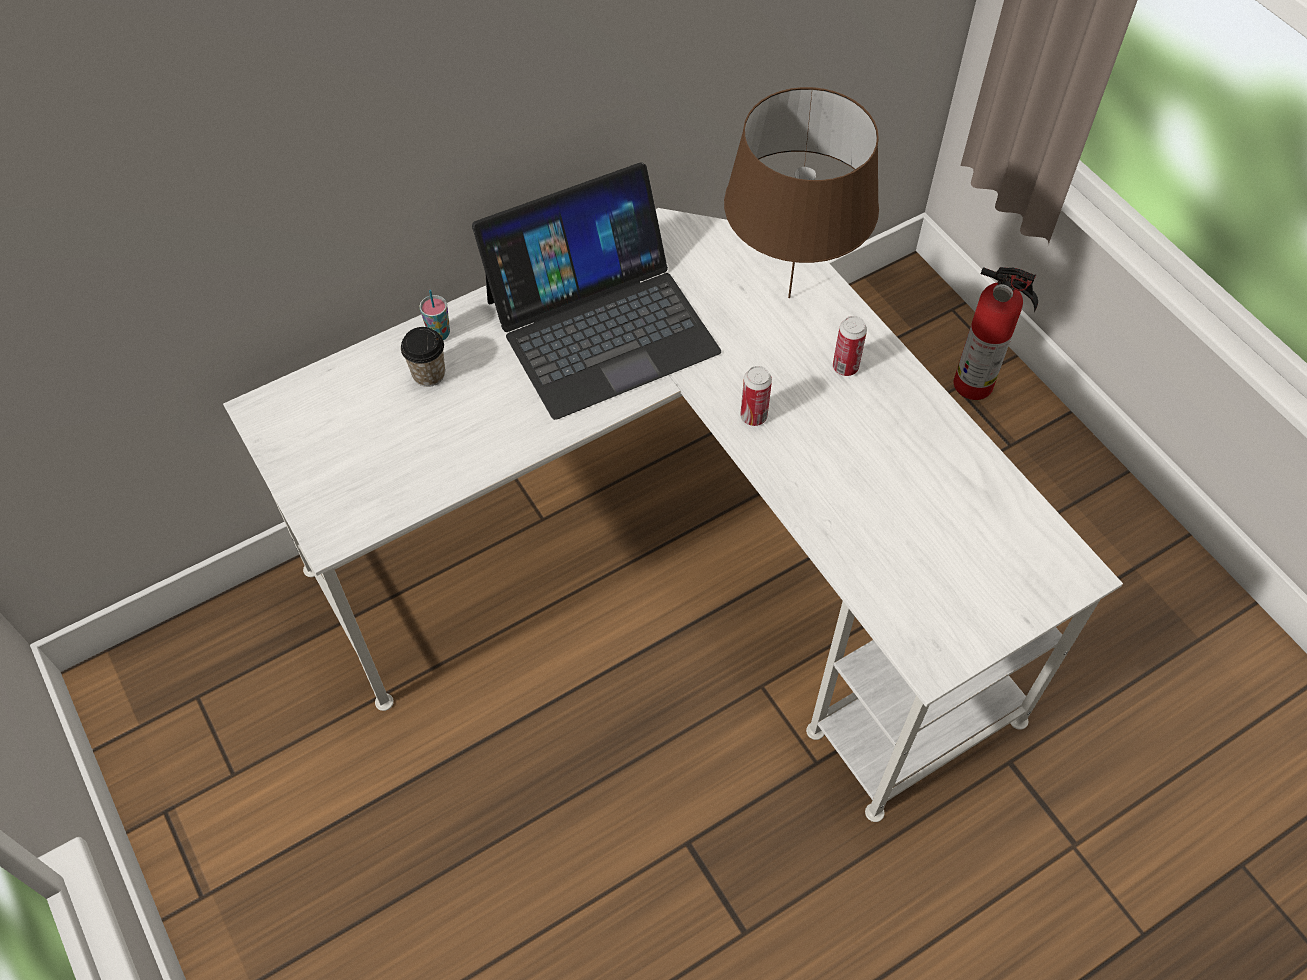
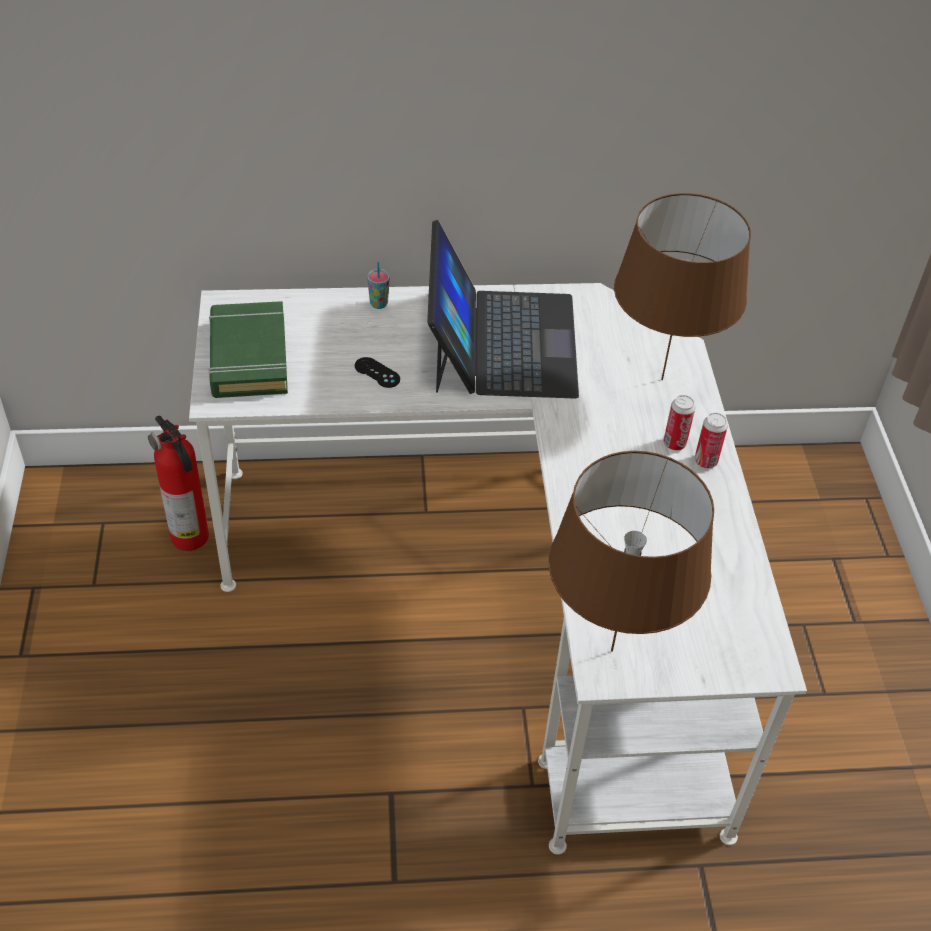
camera: 25 degrees right, 10 degrees down
(334, 464) = (248, 356): none -> green book
(429, 374) = (353, 326): cup -> none
(491, 420) = (377, 373): none -> black game controller
(601, 324) = (501, 342): laptop -> laptop turned 90 degrees counterclockwise
(753, 416) = (576, 448): can -> can (705, 461)
(924, 632) = (611, 650): none -> brown table lamp
(976, 385) = (851, 563): fire extinguisher -> fire extinguisher (191, 538)

